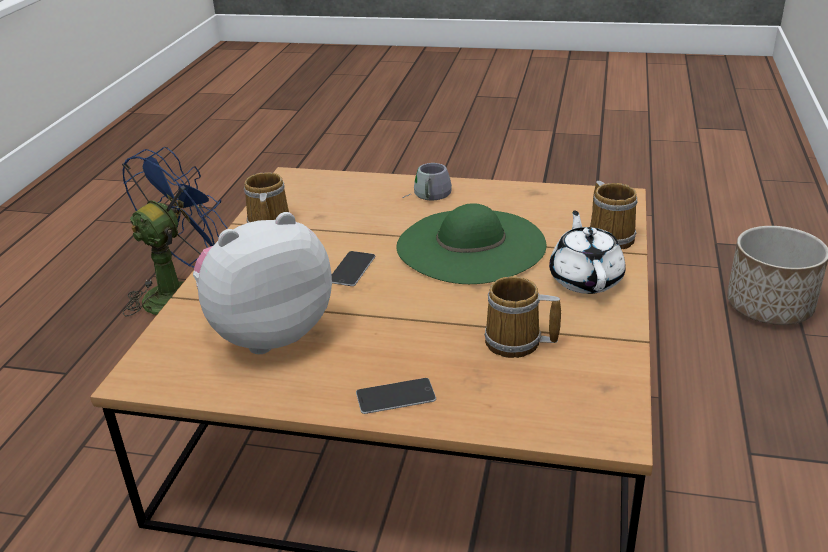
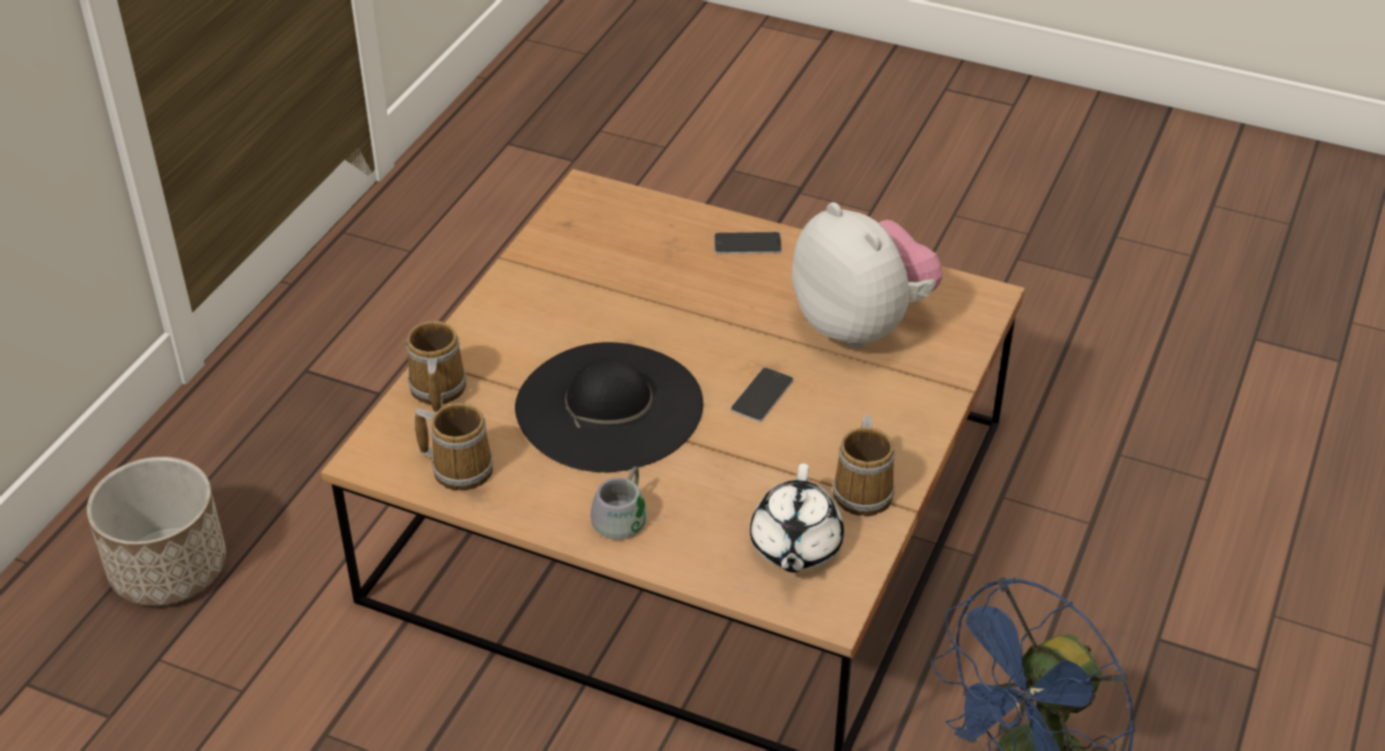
camera: 170 degrees left, 10 degrees up
(267, 333) = (861, 324): plush toy -> plush toy turned 105 degrees counterclockwise
(471, 245) = (609, 406): green hat -> black hat
(516, 343) = (620, 274): mug -> mug (460, 467)
(585, 279) = (507, 334): white teapot -> white teapot (795, 546)

